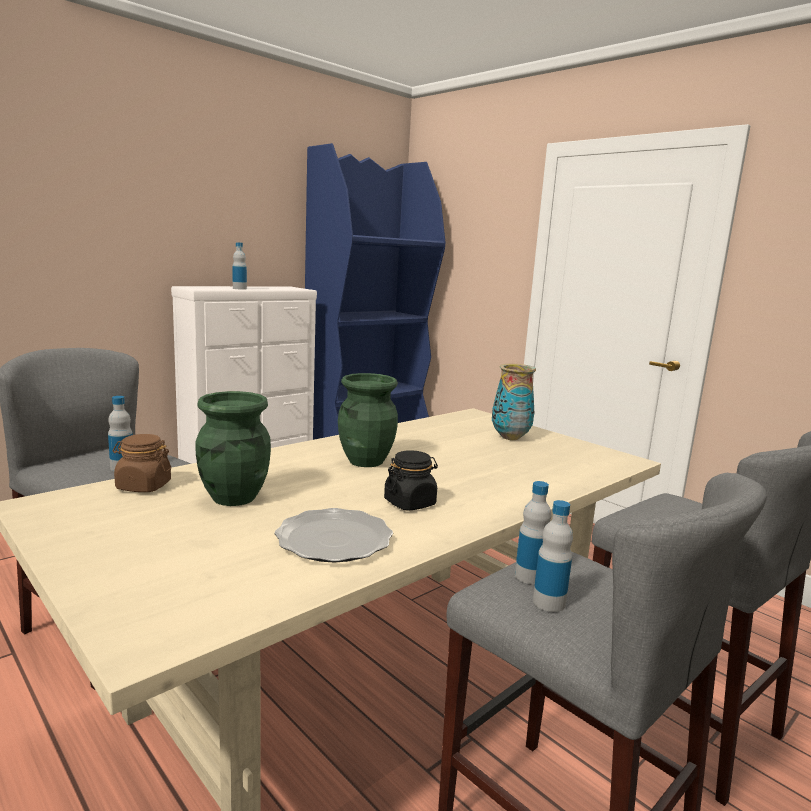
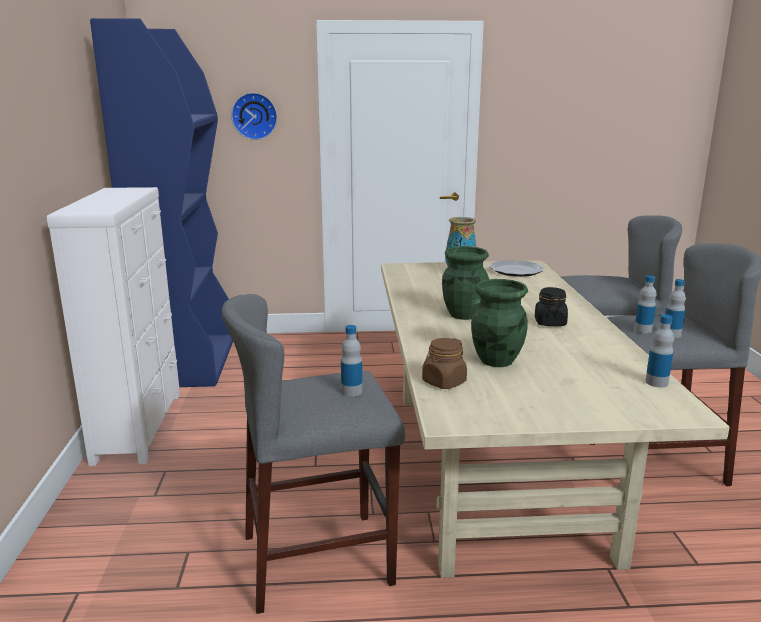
camera: 50 degrees left, 5 degrees up
(239, 288) = (116, 202): bottle -> bottle (656, 382)
(333, 540) = (589, 351): plate -> plate (516, 271)
(482, 246) = (254, 116): none -> wall clock

